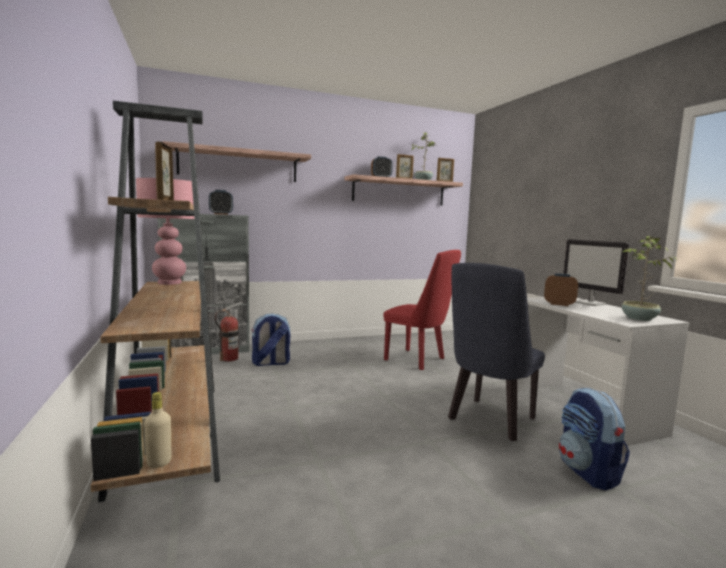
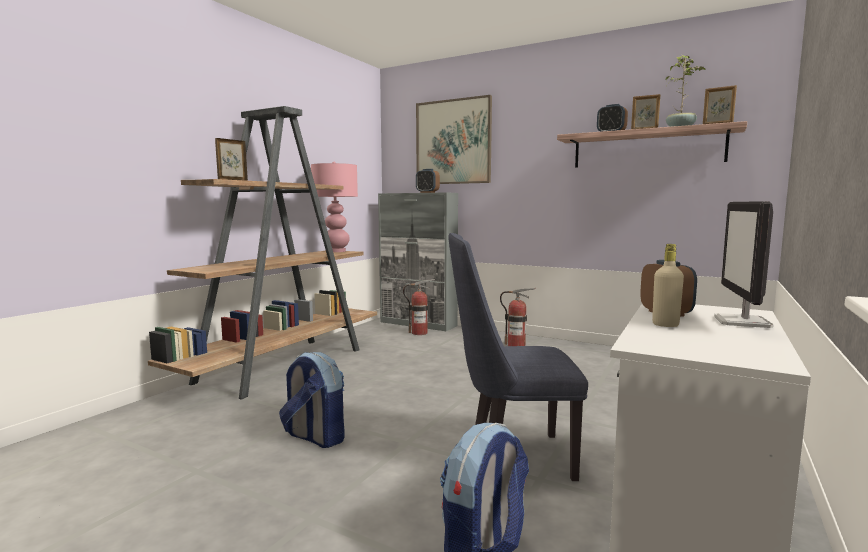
camera: 50 degrees right, 0 degrees up
(159, 463) = (182, 362): beige bottle -> beige bottle (665, 325)
(239, 165) = (453, 142): shelf -> picture
(270, 363) = (440, 343): backpack -> backpack (315, 437)
(327, 350) = (516, 345): none -> fire extinguisher
(419, 360) = (594, 380): red chair -> none
(638, 319) = (702, 349): potted plant -> none

